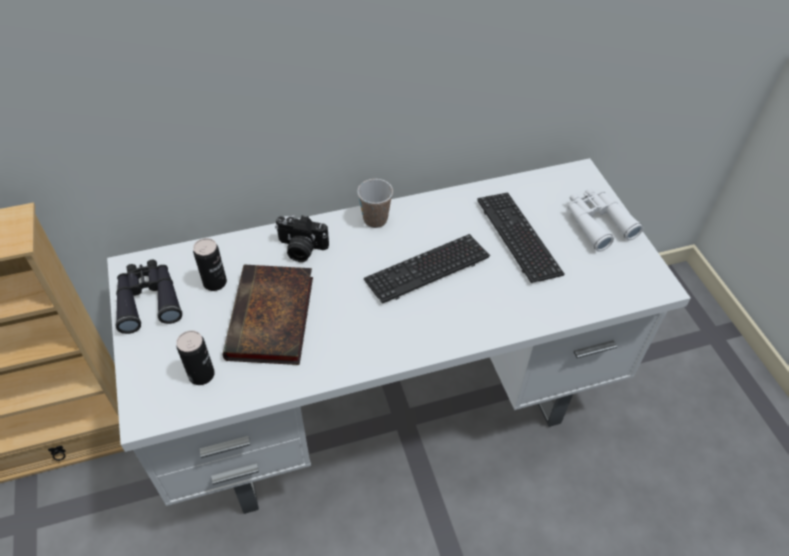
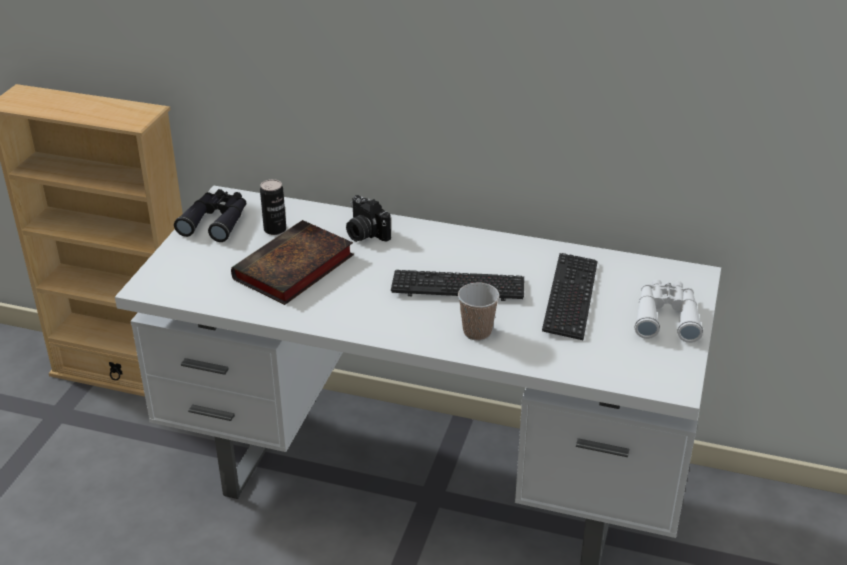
camera: 35 degrees right, 15 degrees down
(201, 374) = (207, 281): can -> none
(375, 219) = (450, 237): cup -> cup (477, 332)

